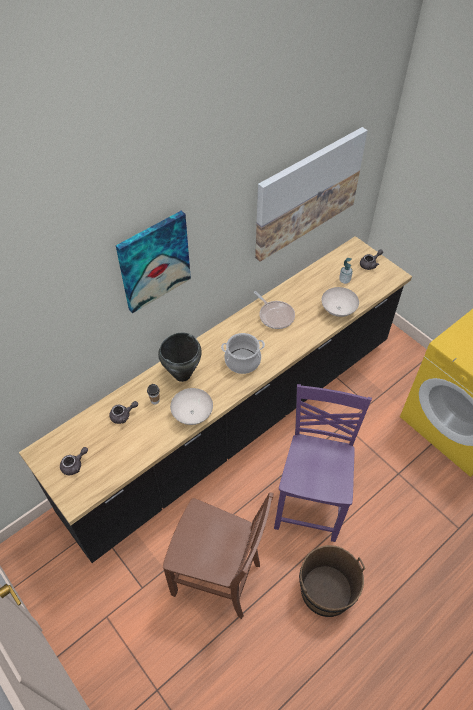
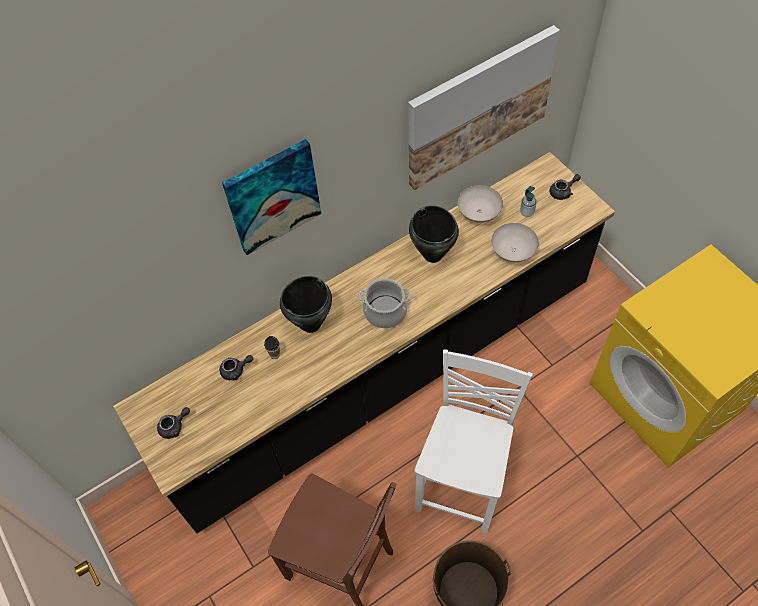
camera: 10 degrees right, 5 degrees up
(192, 414) = (316, 375): white bowl -> white bowl (478, 214)
(275, 315) = (433, 254): frying pan -> black cooking pot
(311, 502) = (464, 482): purple chair -> white chair

